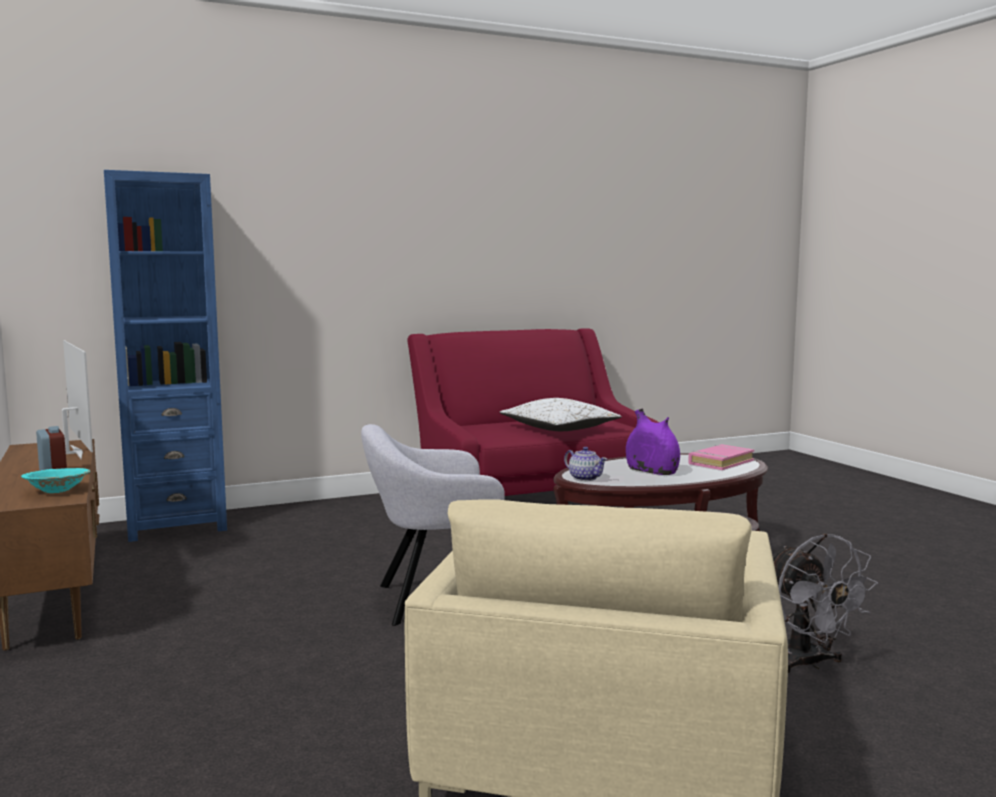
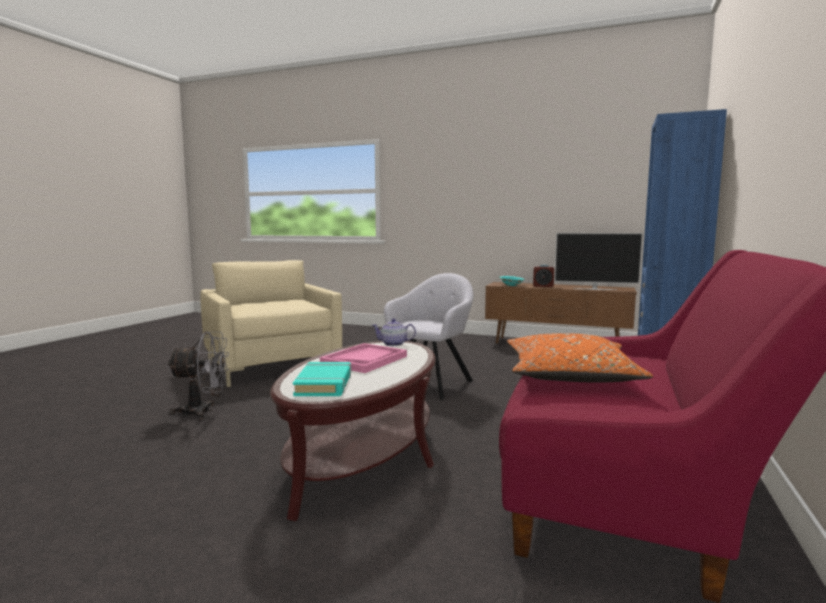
camera: 135 degrees right, 0 degrees up
(559, 429) = (570, 377): white pillow -> orange pillow
(651, 471) = (364, 360): purple vase -> pink tray
(720, 462) = (324, 384): pink book -> turquoise book
(808, 663) = (203, 411): grey fan -> grey fan turned 150 degrees clockwise

